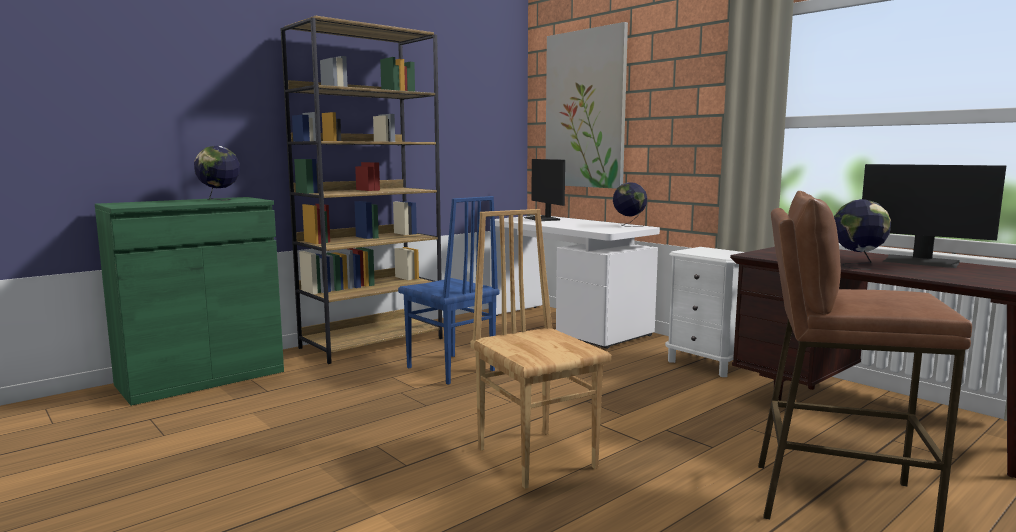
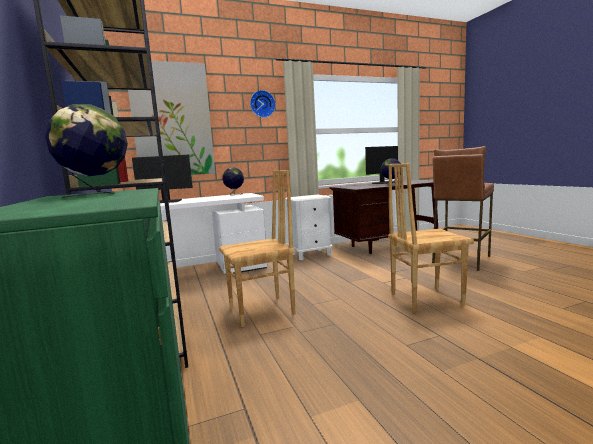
camera: 70 degrees left, 0 degrees up
(450, 369) = (262, 311): blue chair -> brown chair
(701, 75) = (262, 104): none -> wall clock

